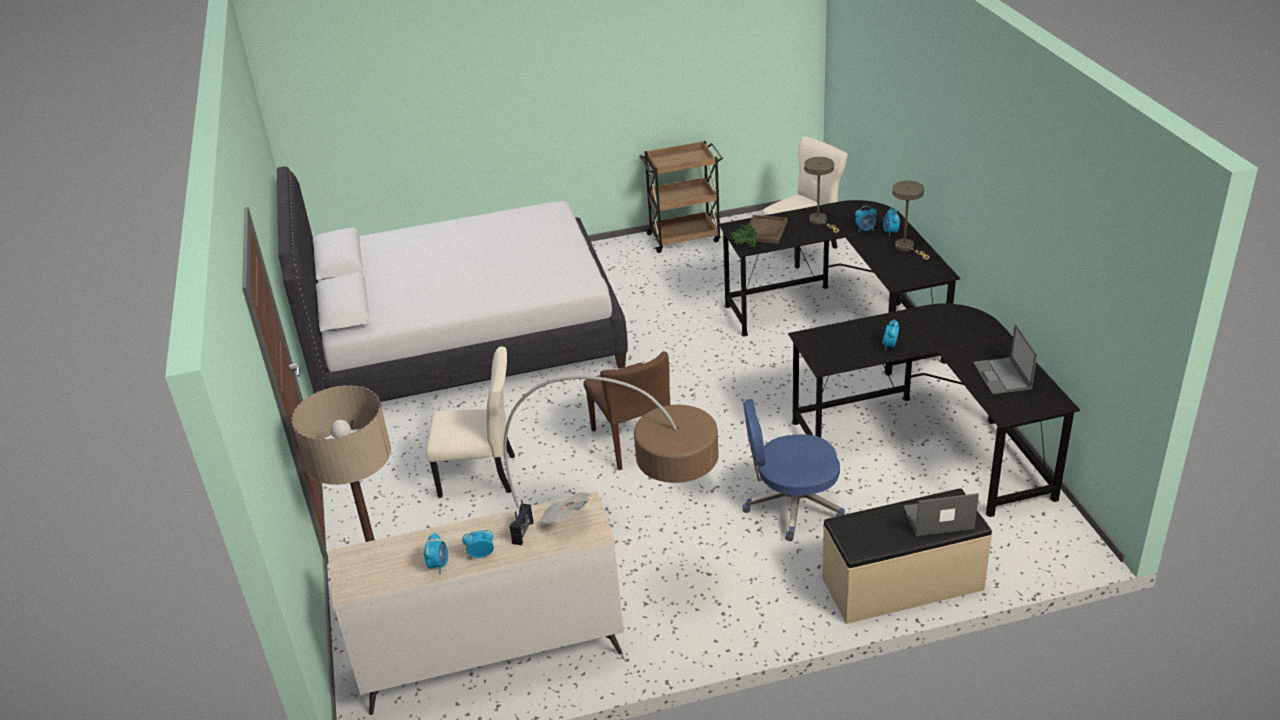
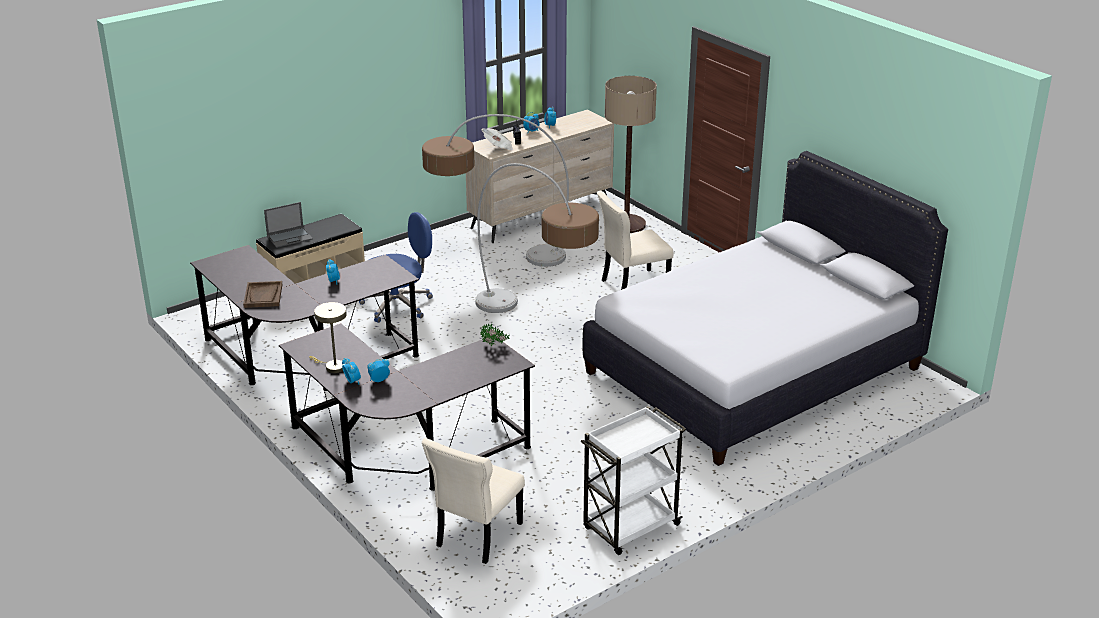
camera: 155 degrees right, 5 degrees down
(633, 440) = (538, 323): brown chair -> floor lamp
(685, 237) = (630, 528): brown cart -> white cart
(765, 230) = (482, 364): brown tray -> brown tray (263, 296)
(820, 221) = (429, 383): beige table lamp -> none
(1002, 376) = (244, 273): laptop -> none

